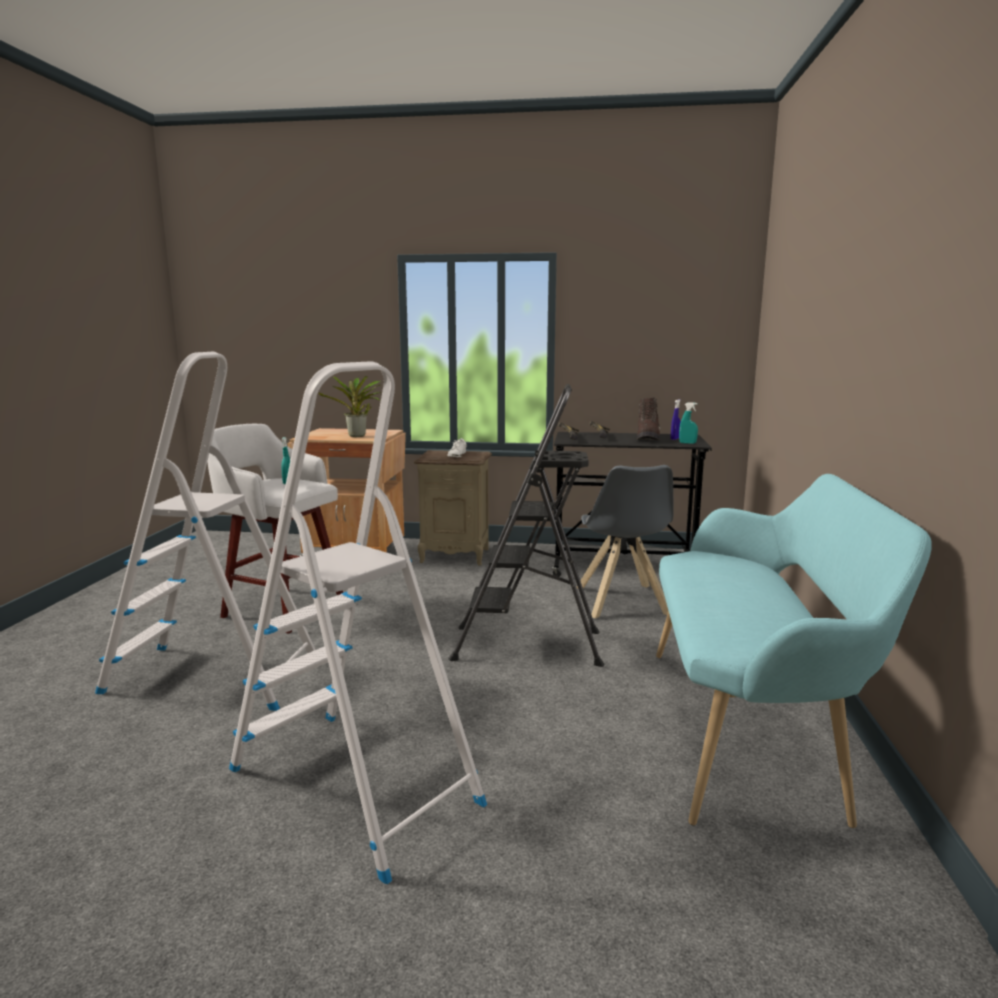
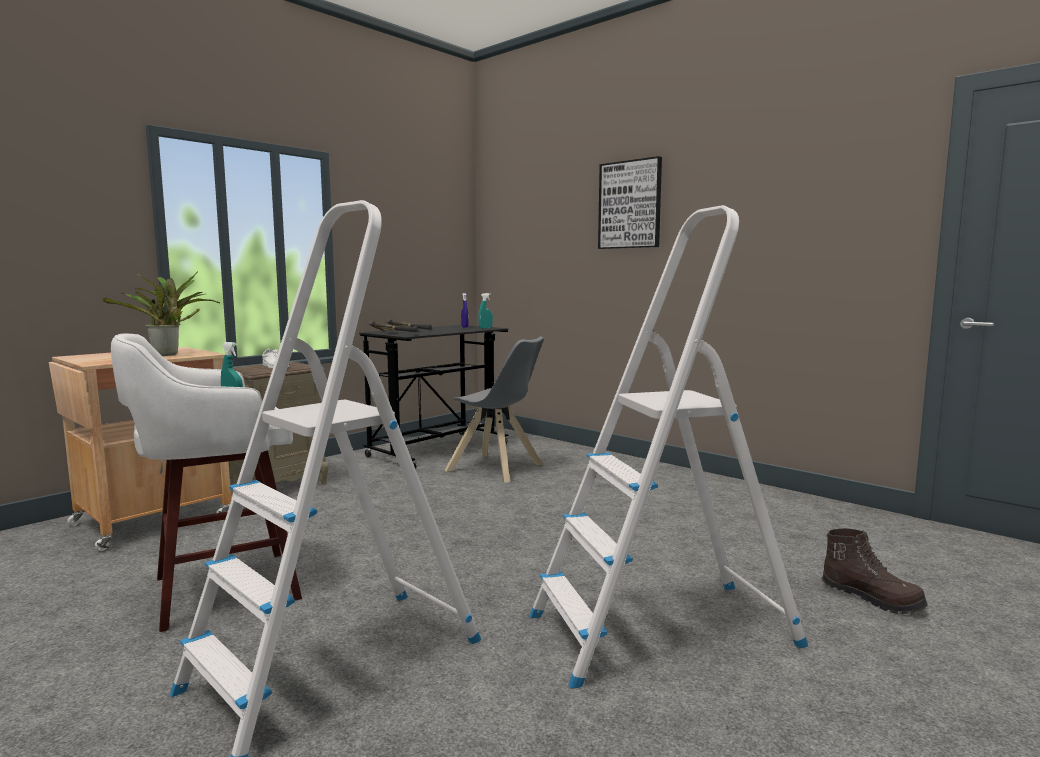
camera: 55 degrees left, 5 degrees down
(529, 645) = (517, 511): step ladder -> none
(647, 438) = (446, 328): brown boot -> brown boot (872, 598)
(751, 729) = (710, 495): turquoise bench -> none
(835, 293) = (630, 205): none -> picture

